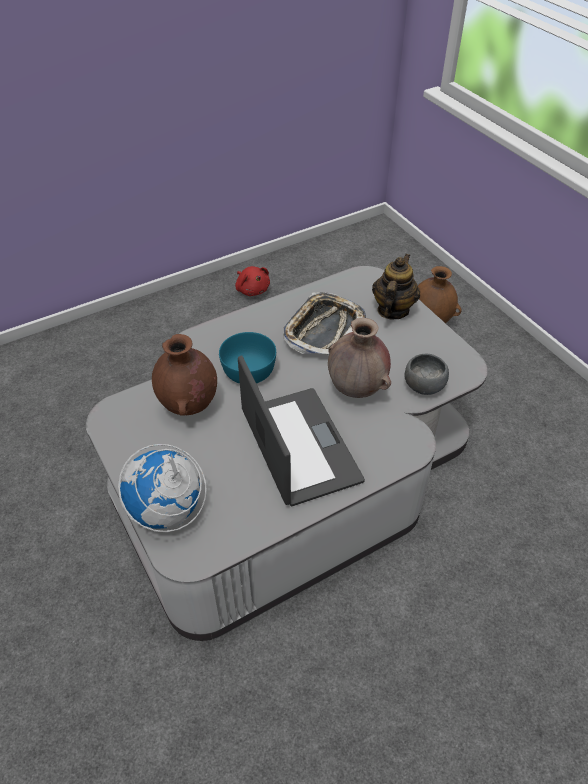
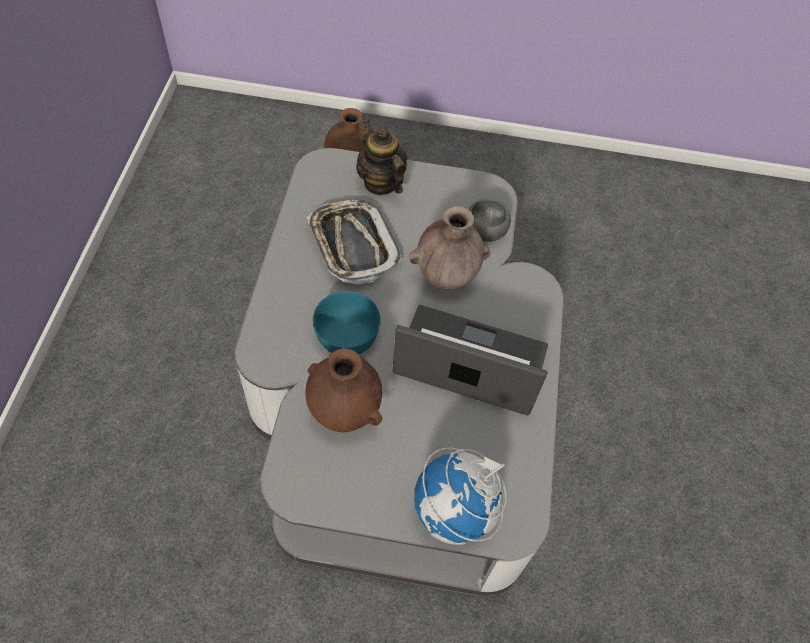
camera: 55 degrees left, 10 degrees up
(252, 289) = (155, 257): red plush toy -> none

